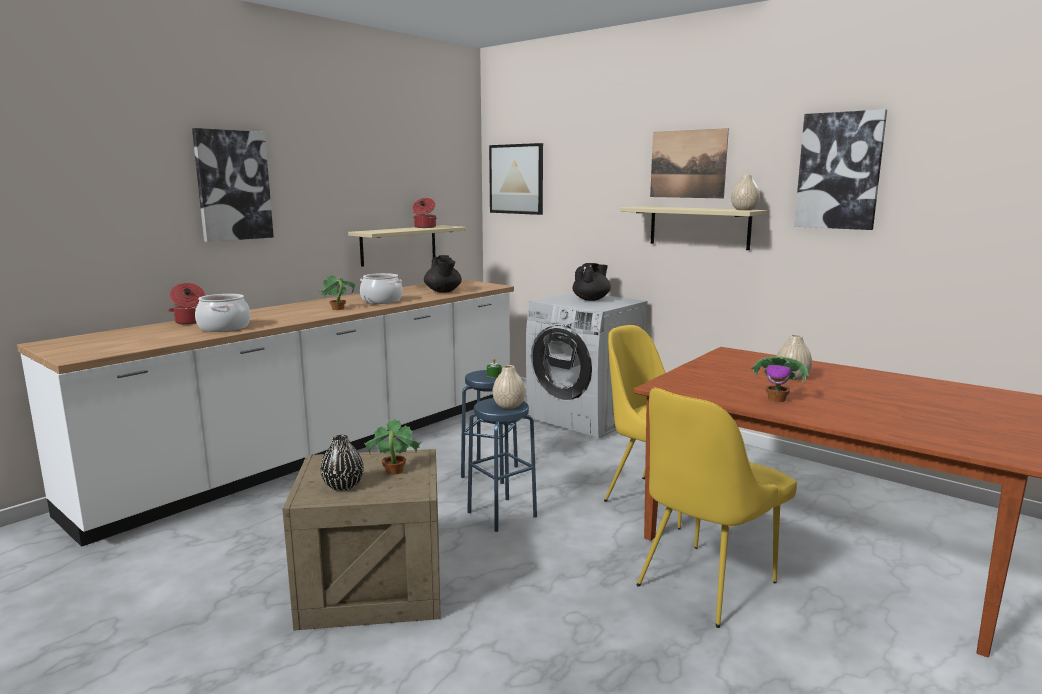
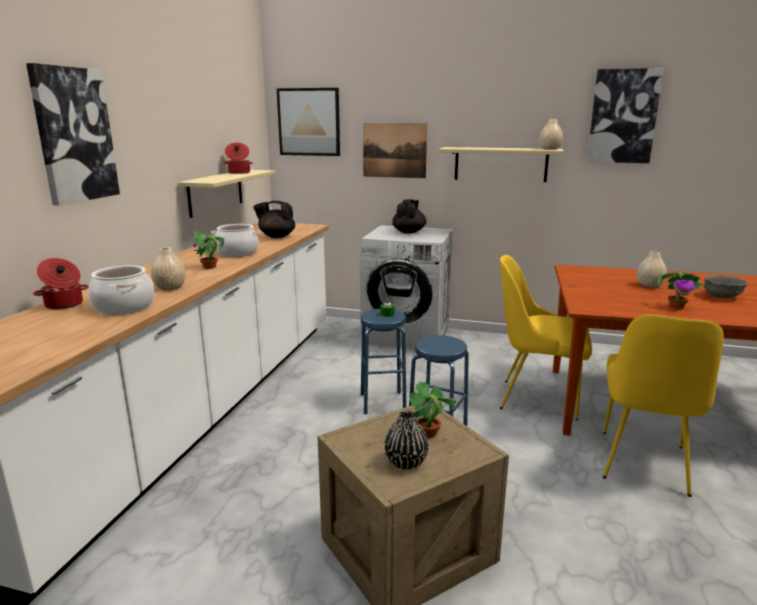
camera: 25 degrees left, 5 degrees up
(443, 291) = (276, 236): black teapot -> black teapot turned 135 degrees clockwise
(509, 406) = (448, 344): beige vase -> beige vase (170, 288)
(687, 164) = (490, 109): picture -> picture (394, 150)
(864, 398) = (721, 296): none -> grey bowl

